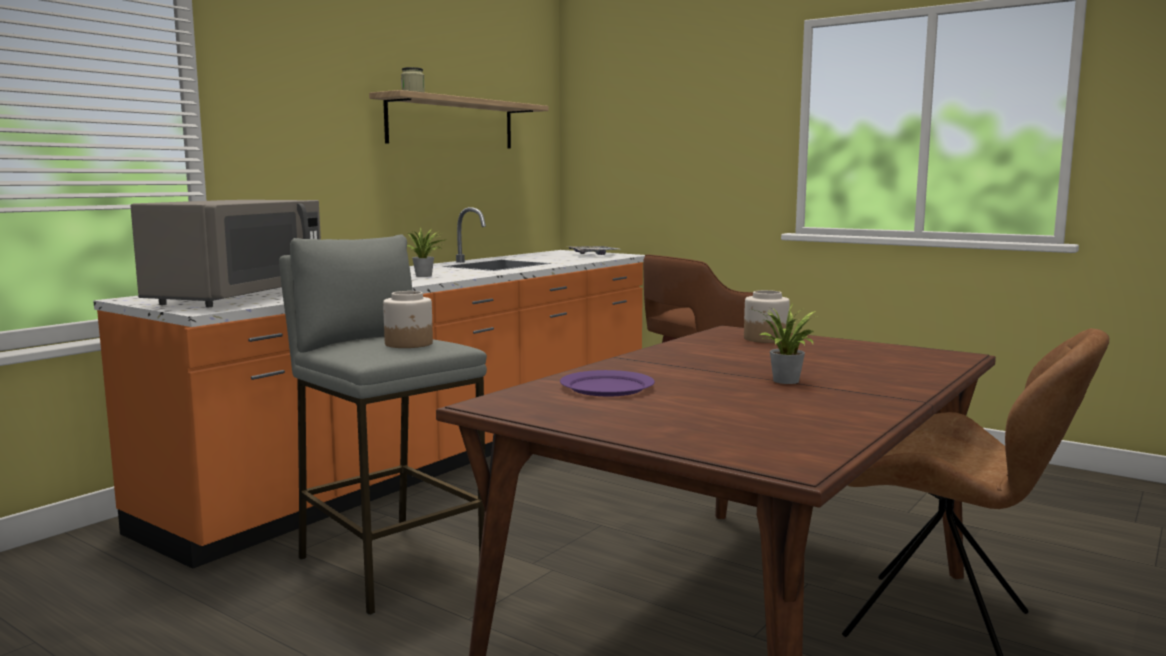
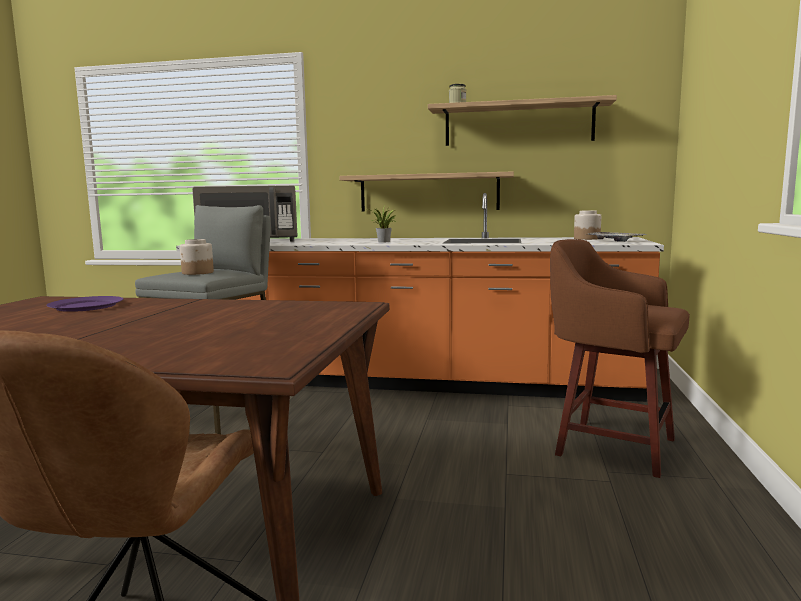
camera: 65 degrees right, 0 degrees up
(369, 206) = (429, 192): none -> shelf
(765, 339) = (315, 314): jar -> jar (586, 238)
(785, 382) = (101, 330): potted plant -> none

